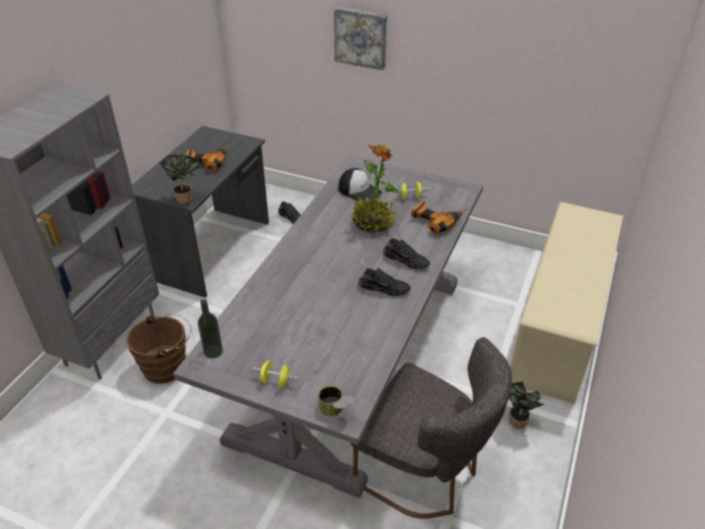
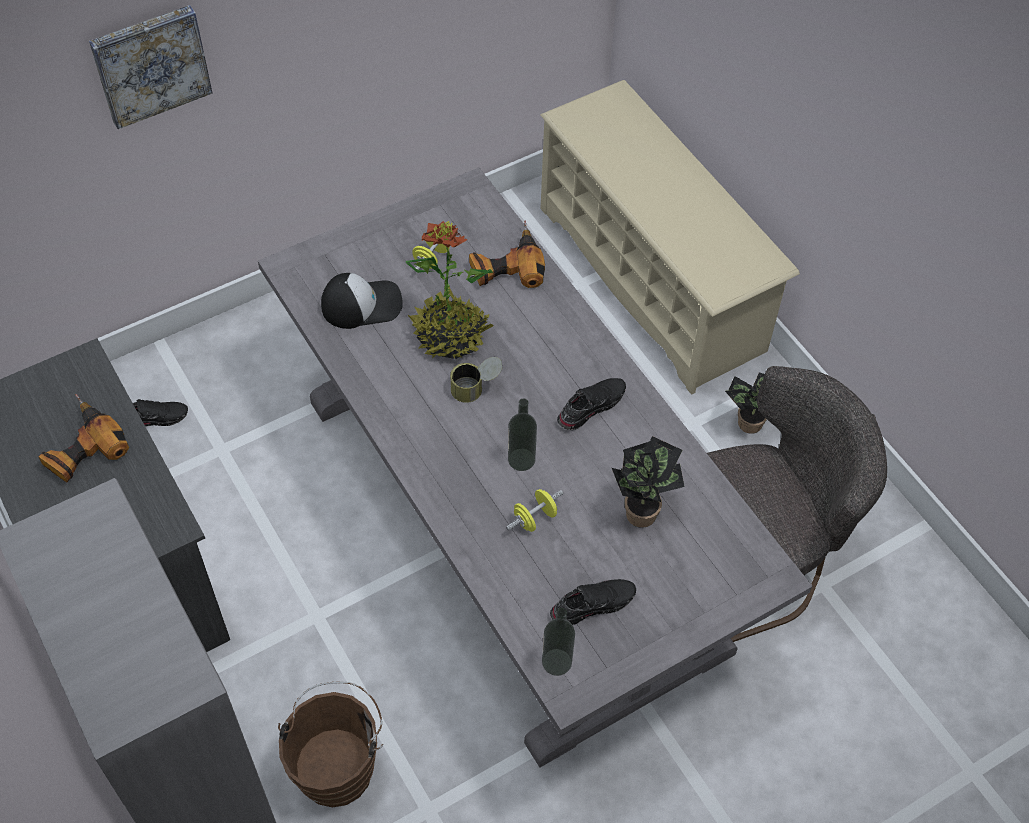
camera: 55 degrees left, 15 degrees up
(186, 198) = (163, 527): potted plant -> potted plant (641, 510)
(276, 381) = (664, 618): yellow dumbbell -> yellow dumbbell (535, 518)
(325, 280) = (521, 459): none -> bottle
(335, 411) = (757, 583): can -> can (476, 388)
(406, 260) = (557, 349): black shoe -> black shoe (592, 604)

